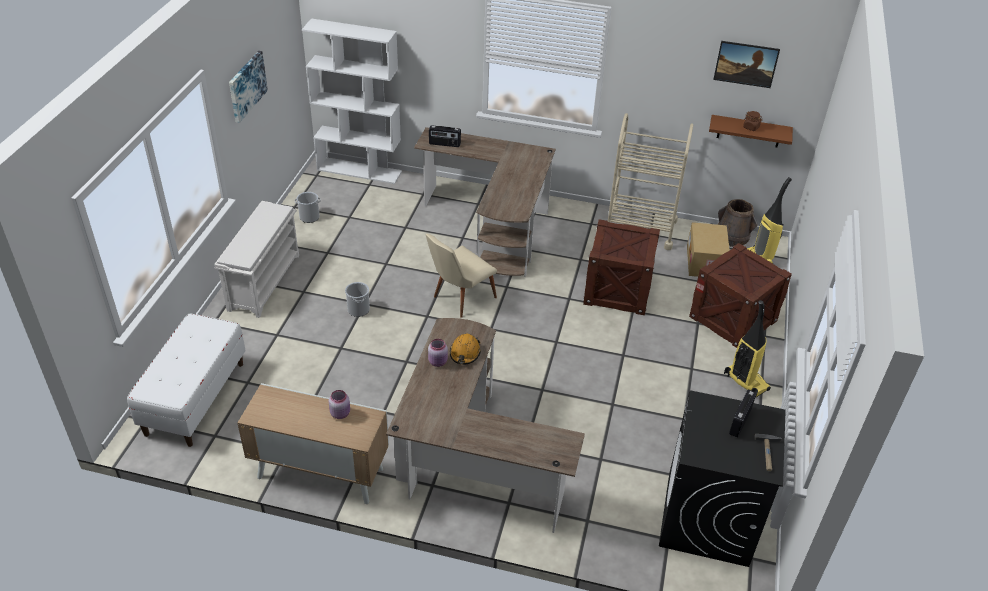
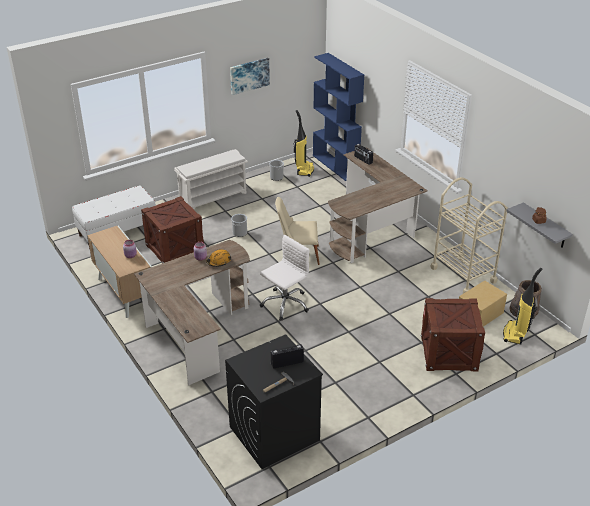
camera: 45 degrees right, 5 degrees down
(360, 170) = (336, 166): white bookcase -> blue bookcase
(523, 365) = (285, 304): none -> white office chair
(618, 290) = (397, 298): crate -> crate (175, 248)
(743, 73) = (543, 176): picture -> none
(745, 382) = (402, 388): vacuum cleaner -> vacuum cleaner (304, 170)
(749, 131) = (545, 226): brown shelf -> grey shelf

